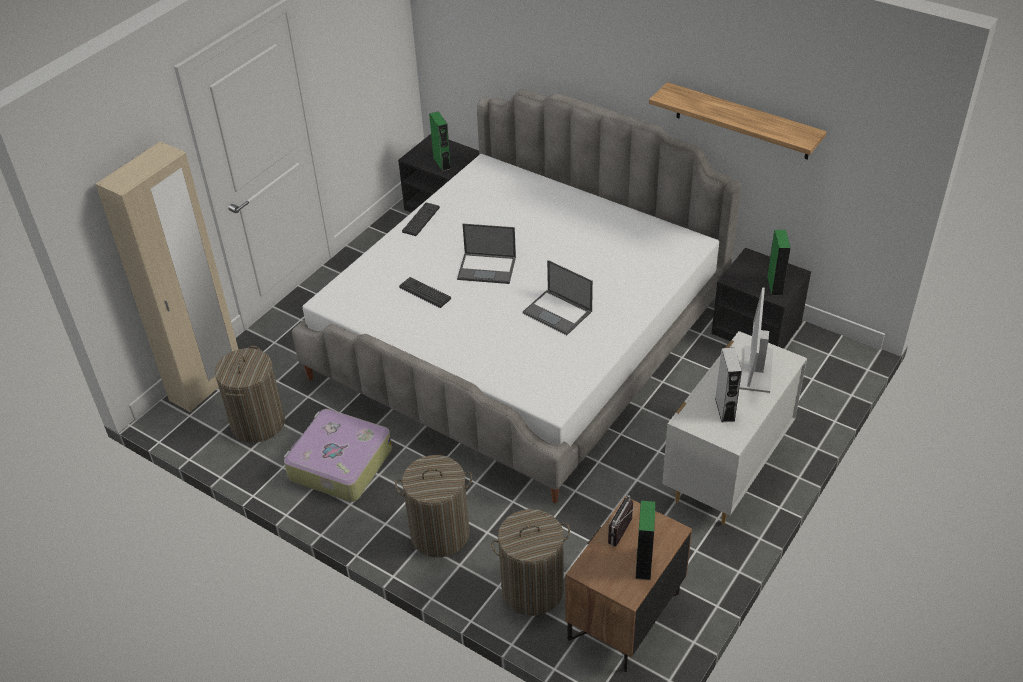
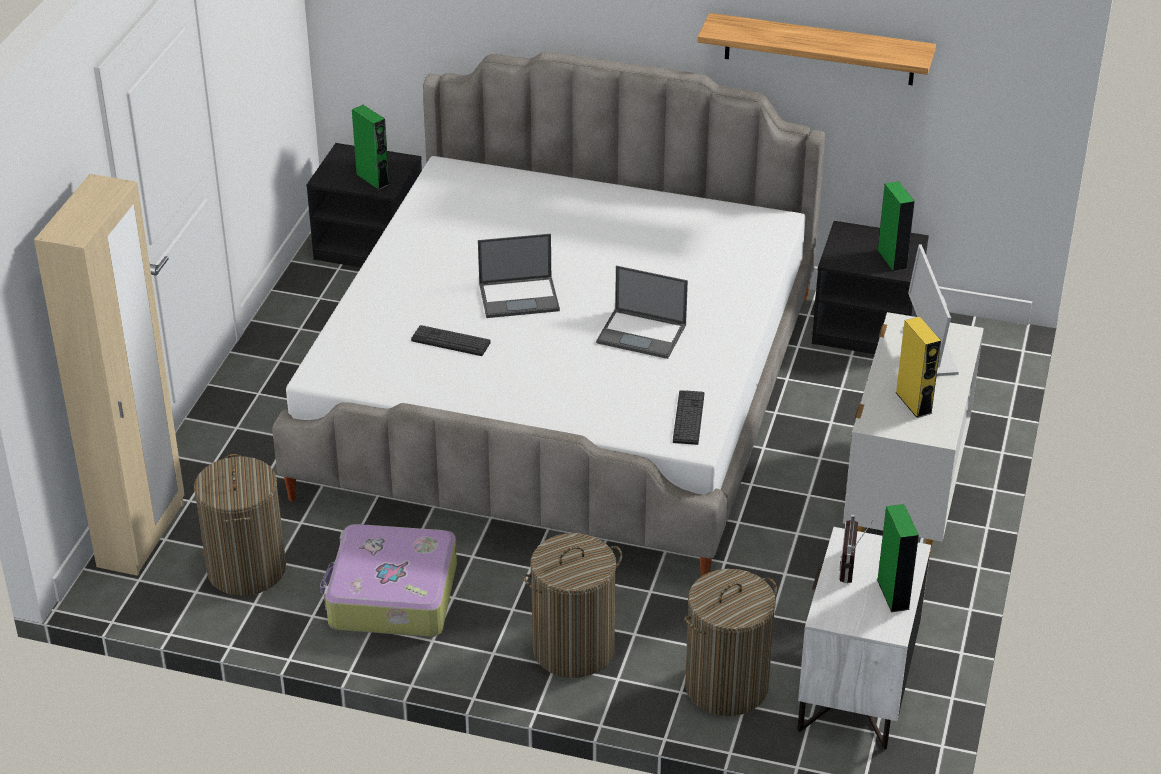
camera: 20 degrees left, 5 degrees down
(421, 219) = (394, 252): keyboard -> keyboard (688, 418)
(625, 617) = (856, 690): brown nightstand -> white nightstand
(724, 409) = (913, 403): grey speaker -> yellow speaker

